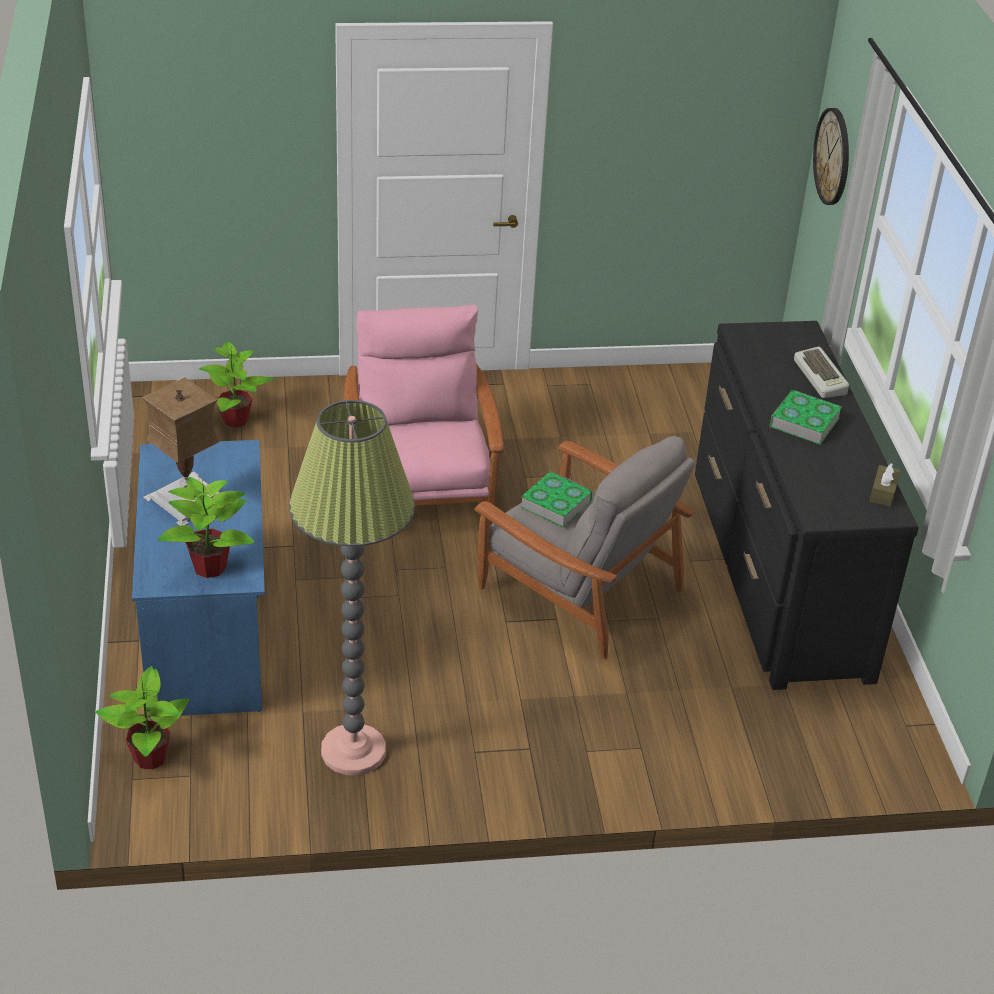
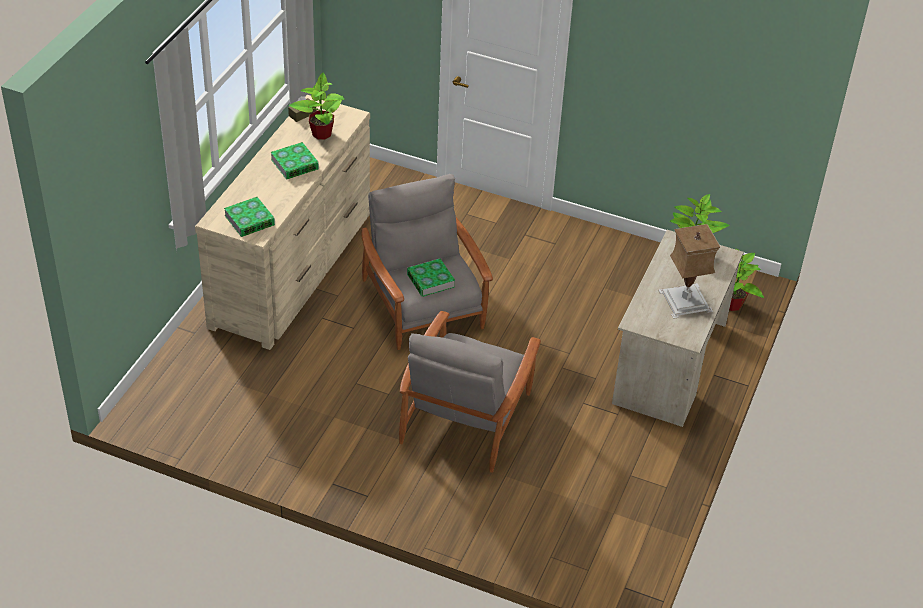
camera: 150 degrees left, 5 degrees up
(206, 632) = (669, 364): blue desk -> beige desk
(236, 420) = (567, 531): potted plant -> potted plant (321, 133)
(353, 751) = (619, 267): floor lamp -> none
(419, 484) = (466, 416): pink armchair -> grey armchair
(768, 343) = (249, 220): none -> book
(778, 572) = (293, 268): black dresser -> beige dresser
(821, 378) = (247, 186): keyboard -> none
(833, 156) = (104, 215): wall clock -> none

